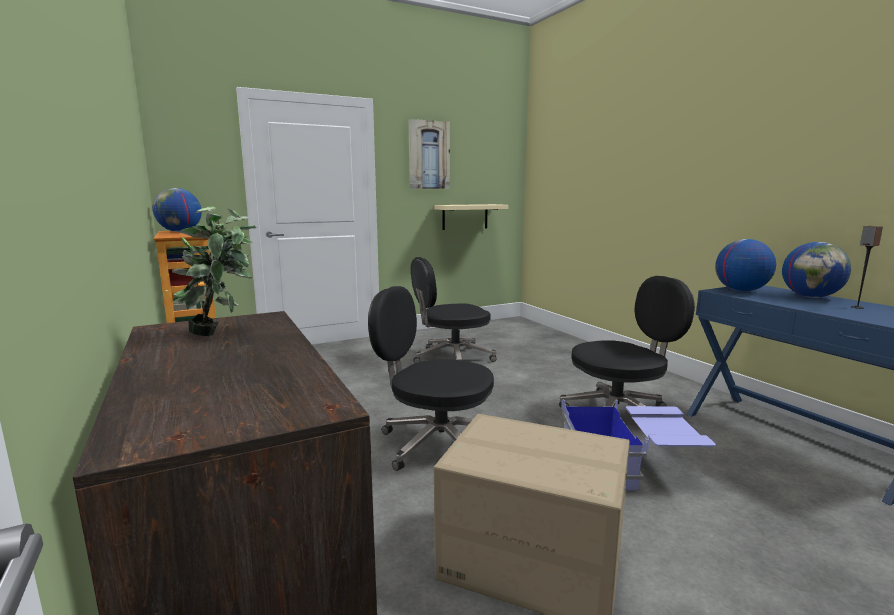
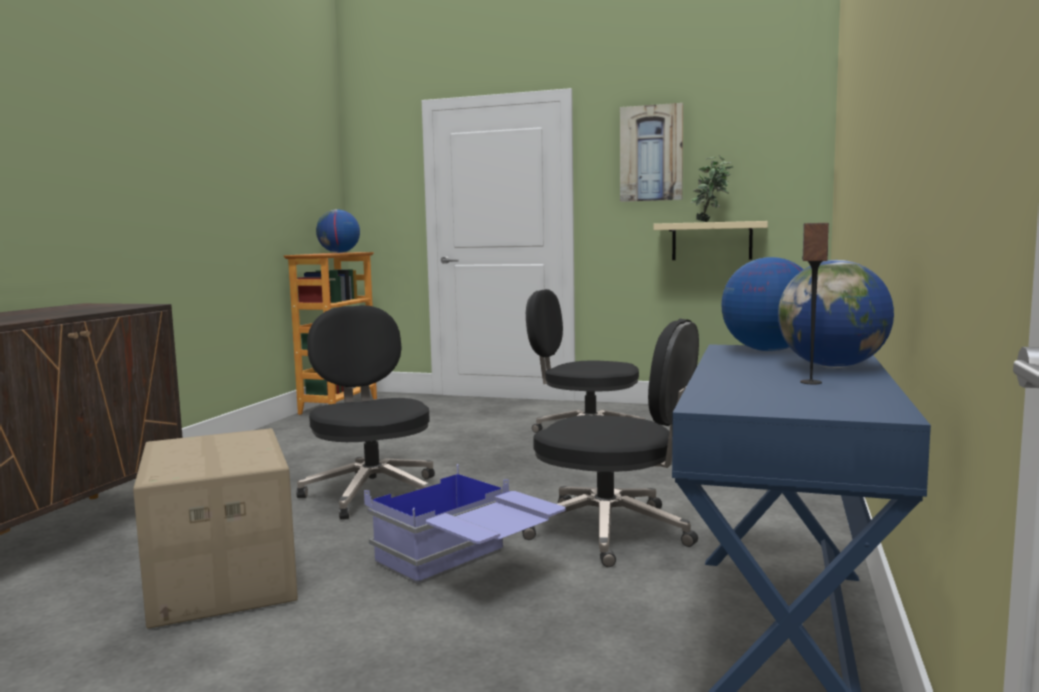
camera: 45 degrees right, 5 degrees down
(221, 333) = (84, 308): potted plant -> potted plant (711, 222)

